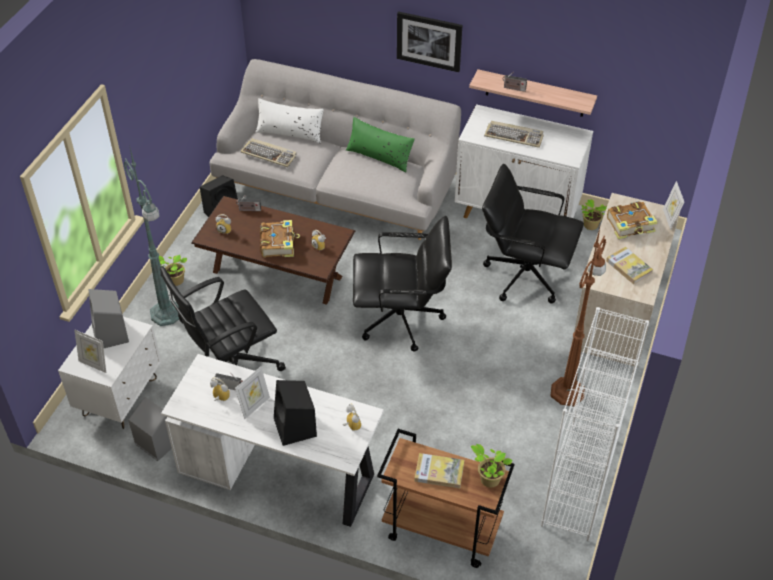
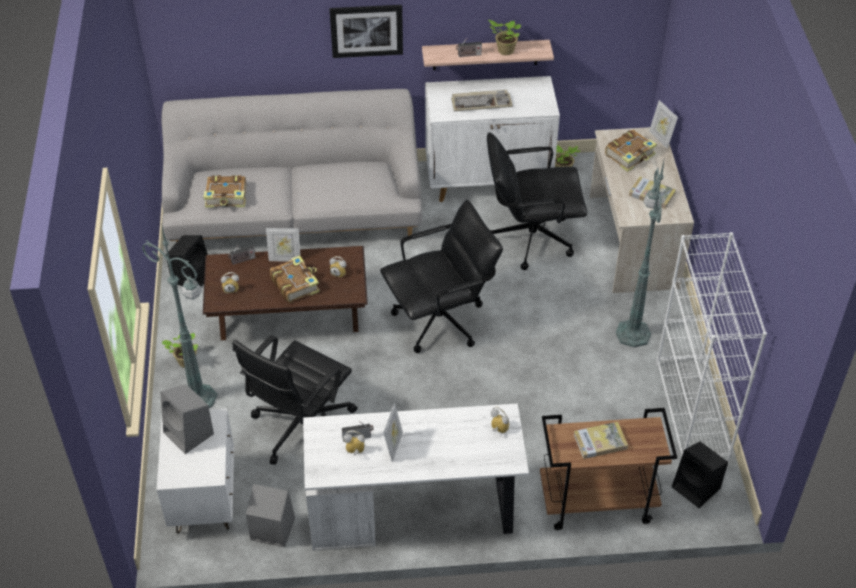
camera: 25 degrees left, 0 degrees up
(94, 364) = (192, 469): picture frame -> picture frame (285, 259)
(269, 154) = (227, 197): keyboard -> book
(290, 132) = (233, 168): white pillow -> none
(295, 428) = (447, 451): black speaker -> black speaker (697, 488)
(379, 156) = (341, 164): green pillow -> none
(488, 479) = (647, 431): potted plant -> potted plant (504, 50)
(568, 390) = (633, 332): brown floor lamp -> green floor lamp

